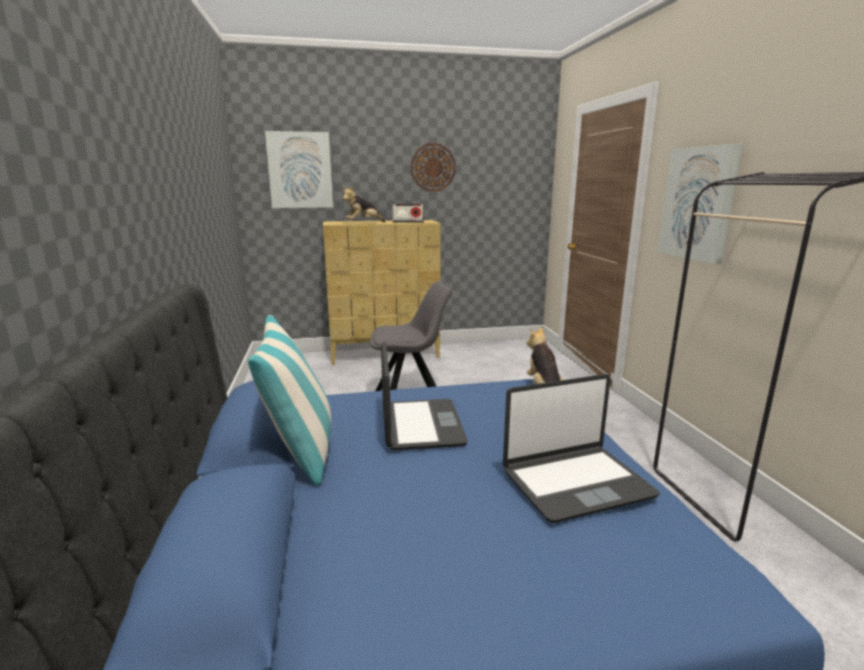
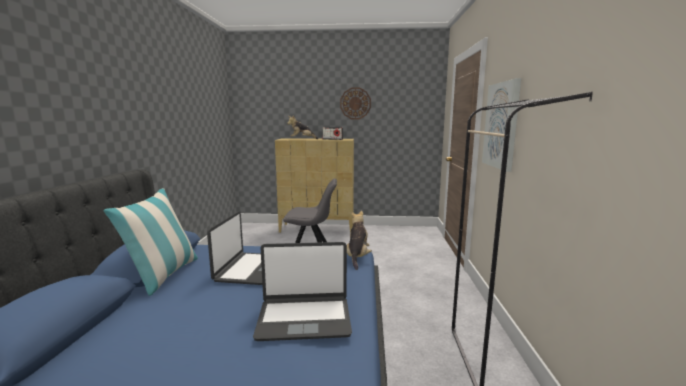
camera: 15 degrees right, 5 degrees down
(300, 170) = (269, 106): picture -> none

